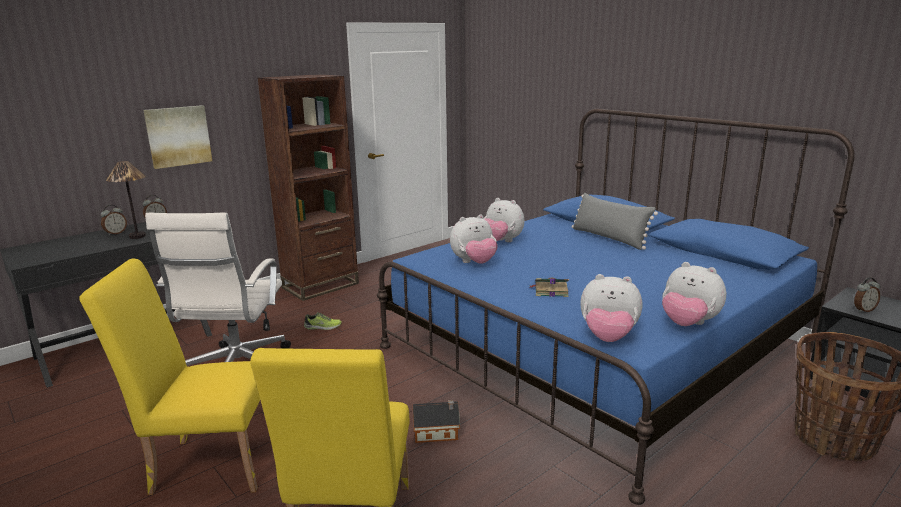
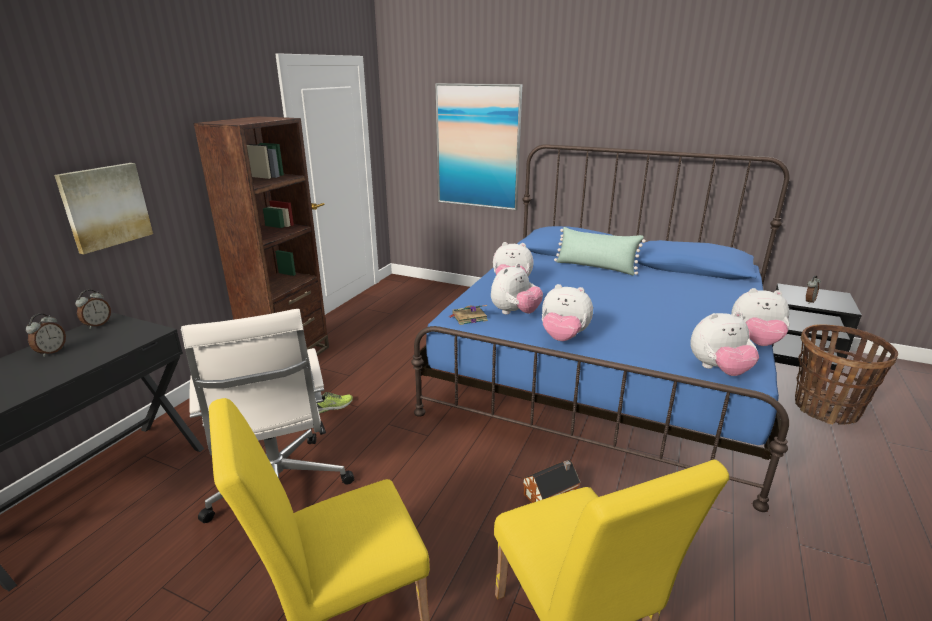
camera: 25 degrees left, 5 degrees up
(137, 236) = (93, 350): table lamp -> none
(492, 287) = (563, 337): none -> plush toy
(541, 110) = (477, 147): none -> picture
(550, 291) = (616, 331): book -> book (468, 318)
(609, 238) = (595, 267): grey pillow -> green pillow

